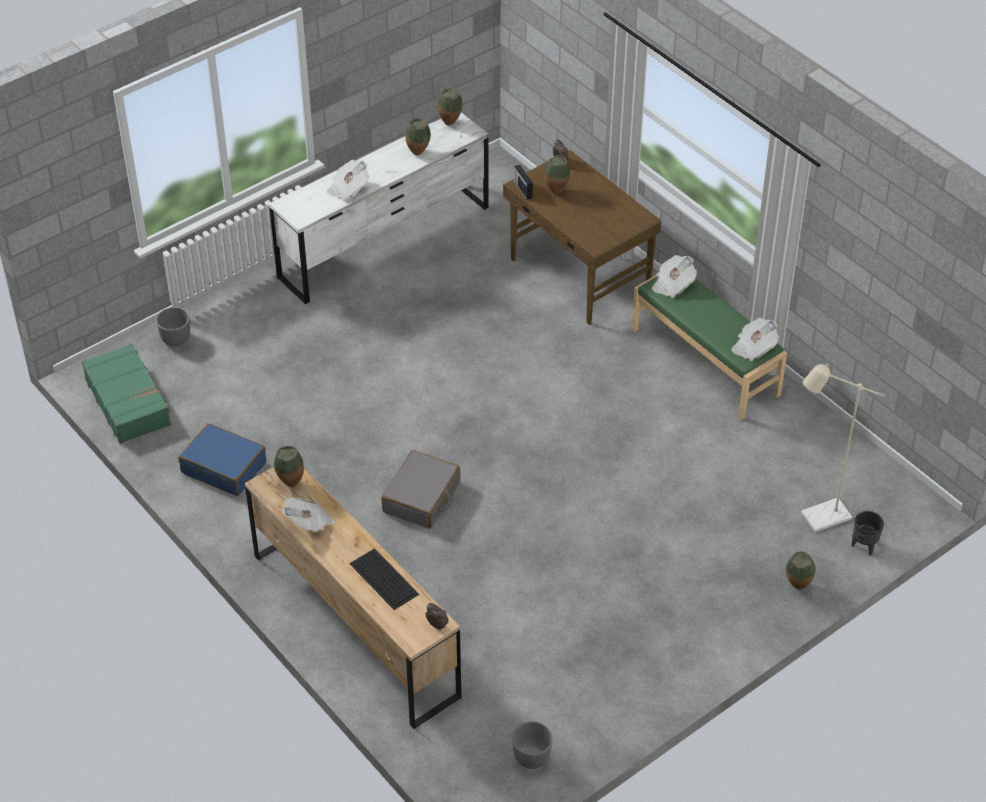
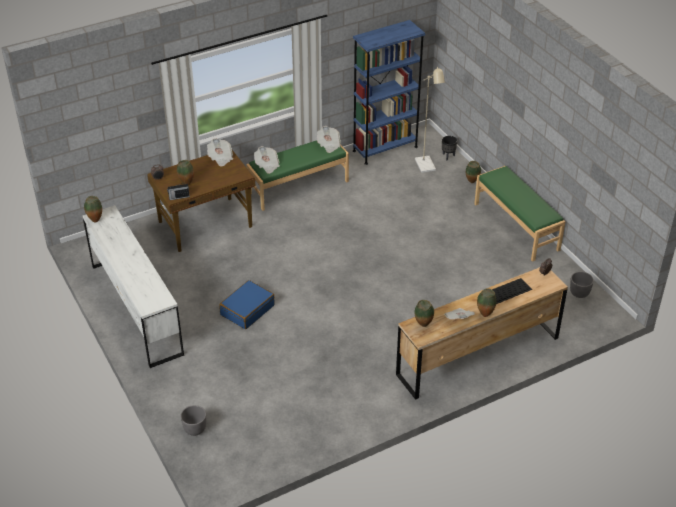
camera: 80 degrees left, 5 degrees down
(128, 401) = (252, 460): green suitcase -> none
(224, 467) = (331, 410): blue suitcase -> blue suitcase (247, 310)
(348, 189) = (143, 275): newspaper -> newspaper (220, 158)
(418, 153) = (120, 238): vase -> vase (484, 314)
(422, 497) = (380, 316): grey suitcase -> none
(690, 659) = (516, 226): none -> green bench
(852, 456) = (385, 149): none -> blue bookcase

